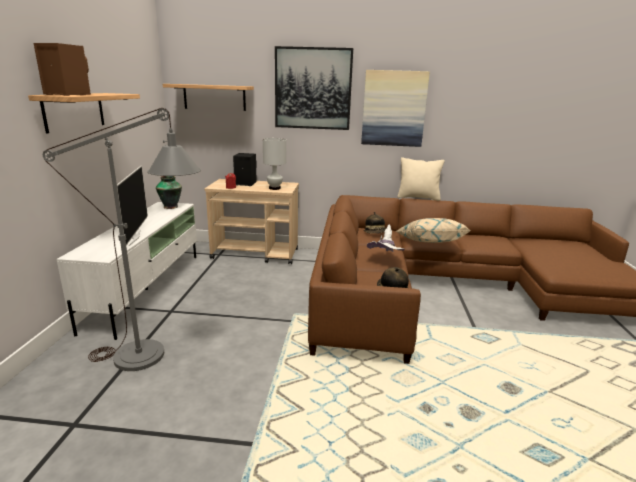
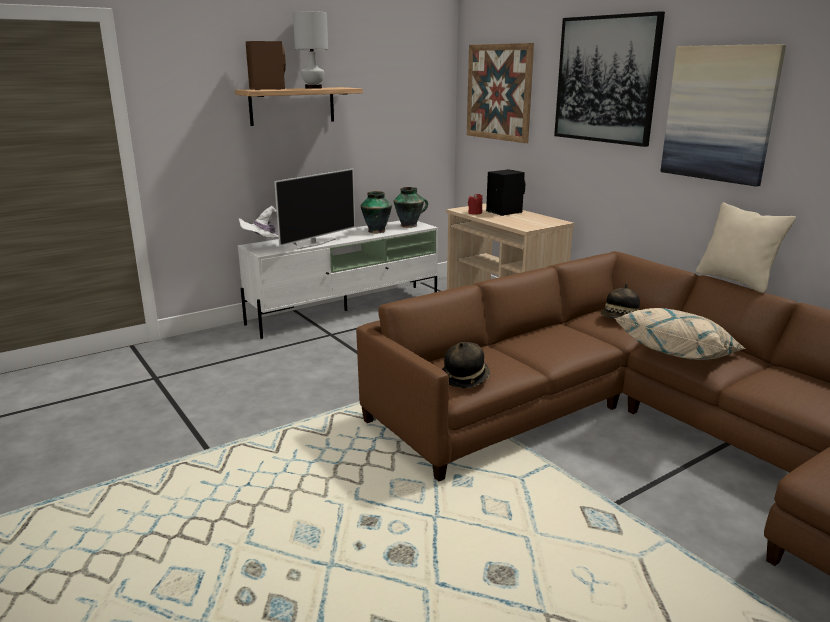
camera: 50 degrees right, 0 degrees up
(153, 357) = (260, 361): grey floor lamp -> none
(156, 216) = (376, 231): none -> vase
(214, 97) = (499, 92): shelf -> picture
(274, 188) = (521, 223): white table lamp -> white table lamp (313, 88)
(385, 260) = (547, 349): white hat -> white hat (265, 248)

